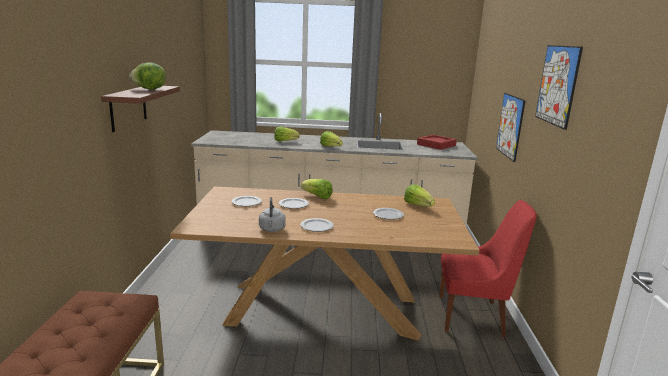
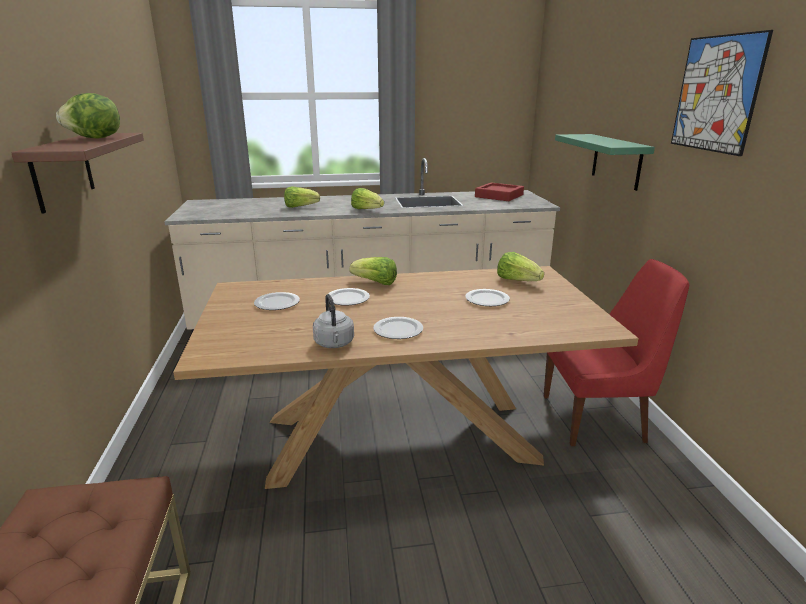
camera: 10 degrees left, 5 degrees up
(510, 126) = (616, 161): picture -> green shelf

